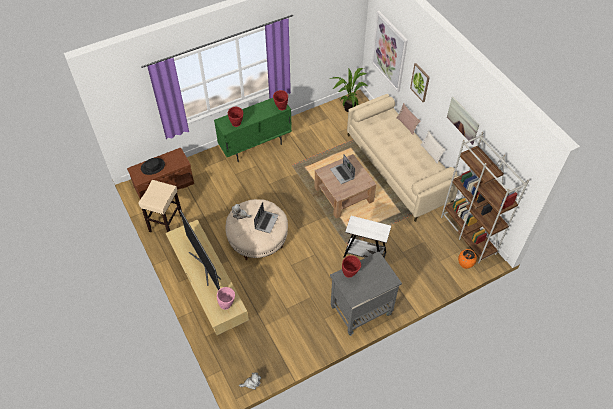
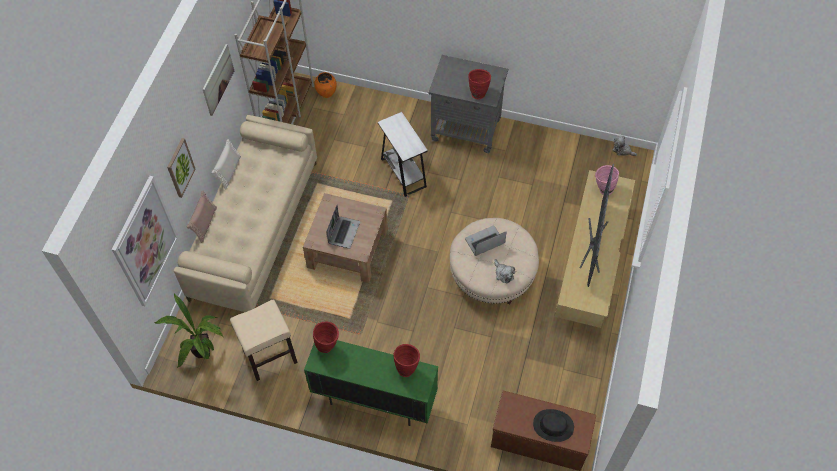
camera: 135 degrees left, 5 degrees up
(166, 223) = (578, 380): beige stool -> beige stool (269, 357)

